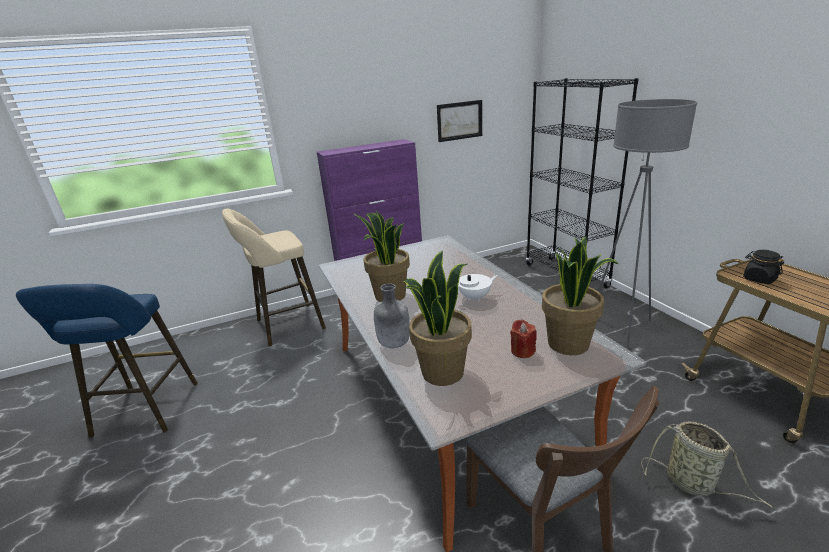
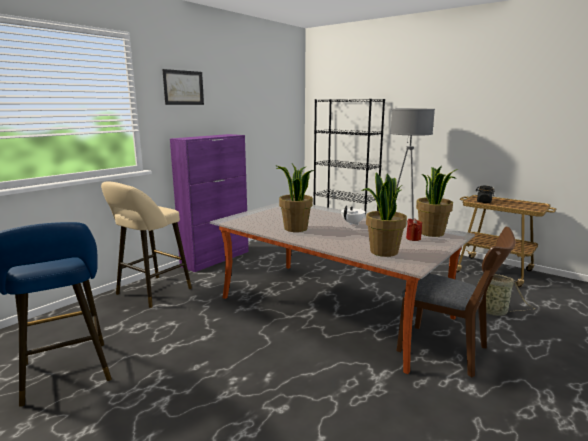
camera: 30 degrees left, 10 degrees down
(394, 344) = (335, 246): grey bottle -> none
(459, 120) = (262, 124): picture -> picture (183, 87)

